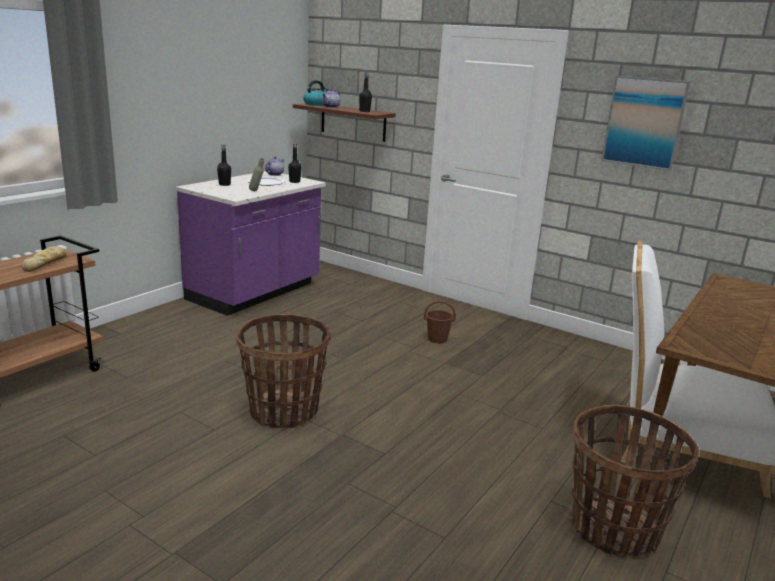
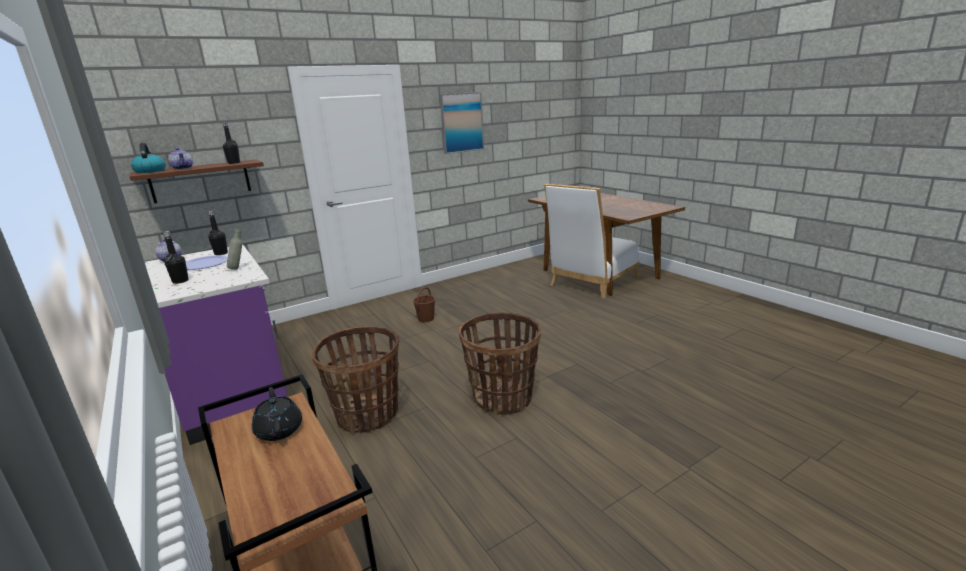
camera: 65 degrees left, 0 degrees up
(45, 263) = (279, 429): bread -> black teapot
(614, 529) = (662, 314): basket -> basket (367, 415)

